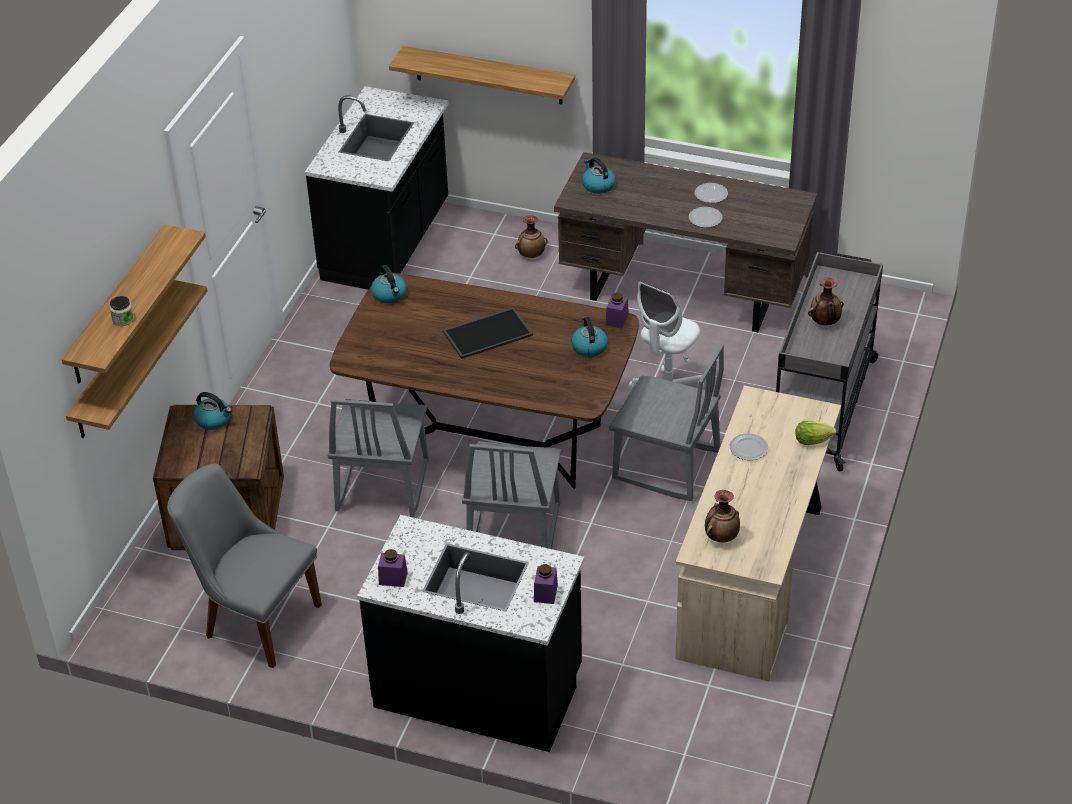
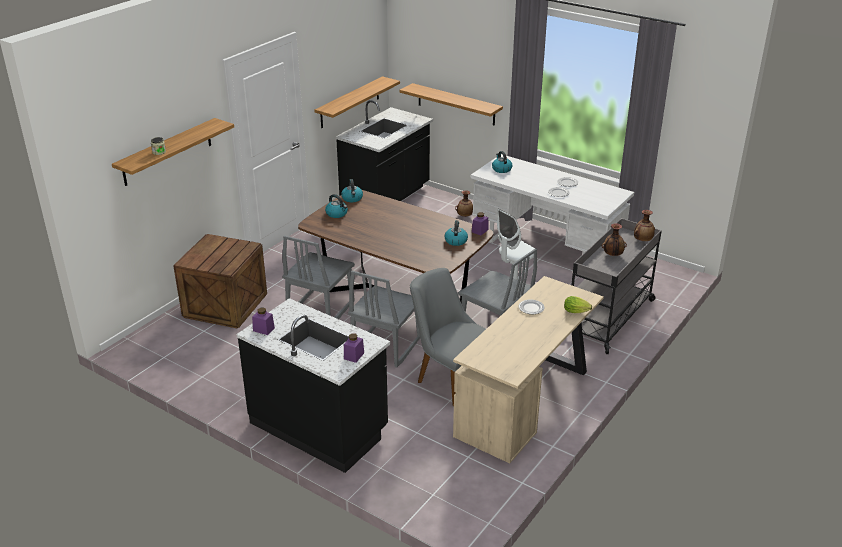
camera: 15 degrees right, 10 degrees down
(121, 361) = (166, 188): shelf -> shelf (350, 102)
(214, 420) = (224, 244): kettle -> kettle (337, 214)
(253, 618) = (207, 361): grey chair -> grey chair (449, 377)
(488, 332) = (399, 224): tray -> none
(684, 294) = (546, 248): brown desk -> white desk
(721, 536) = (490, 351): vase -> vase (642, 240)

